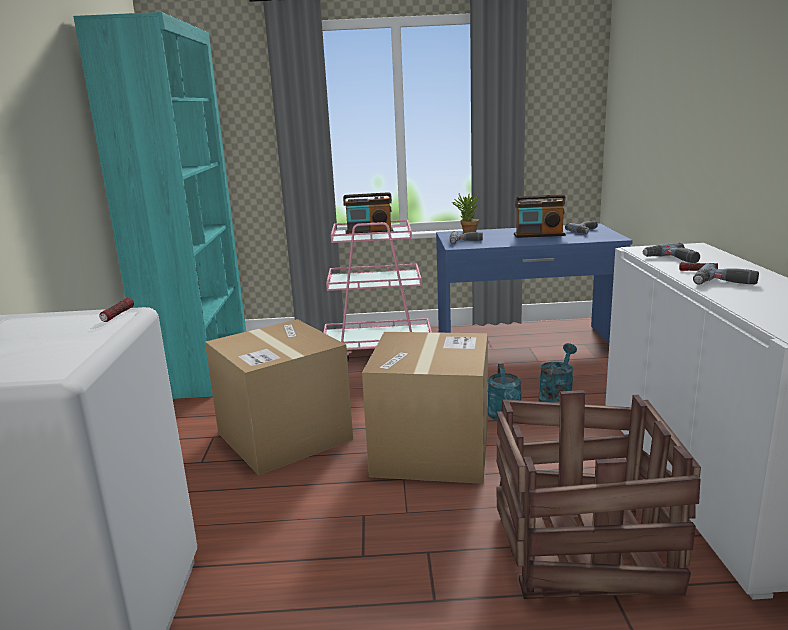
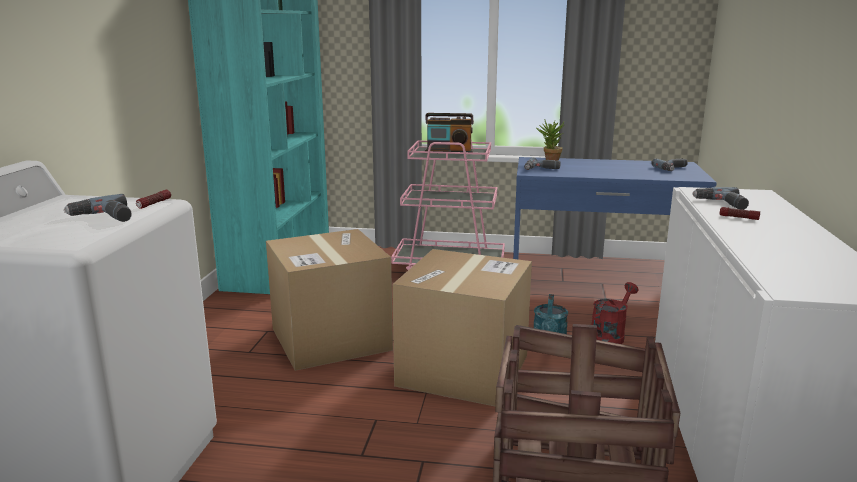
camera: 10 degrees right, 0 degrees up
(539, 235) = (621, 169): radio -> none
(557, 397) = (610, 335): turquoise watering can -> red watering can
(724, 283) = (755, 232): power drill -> power drill (103, 218)

